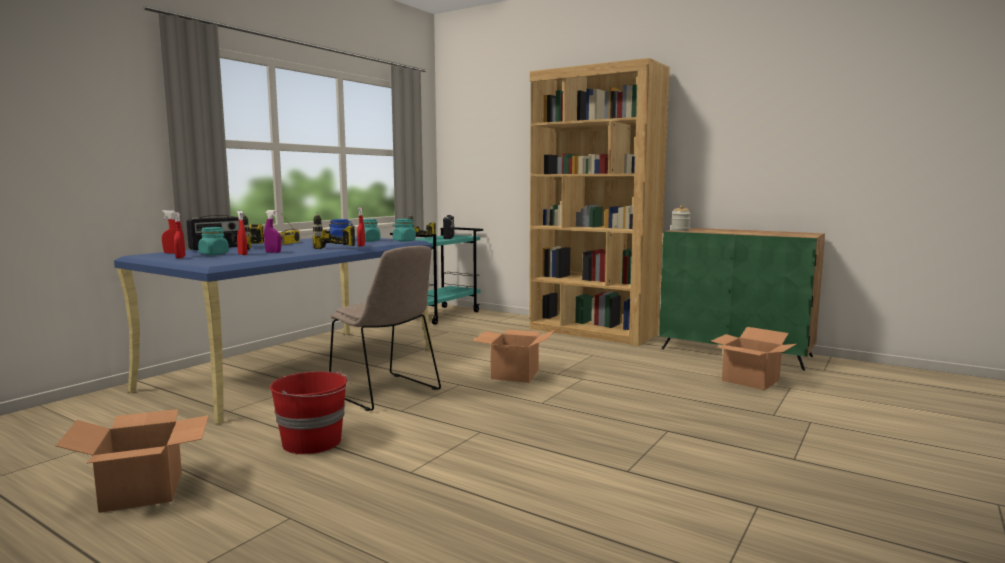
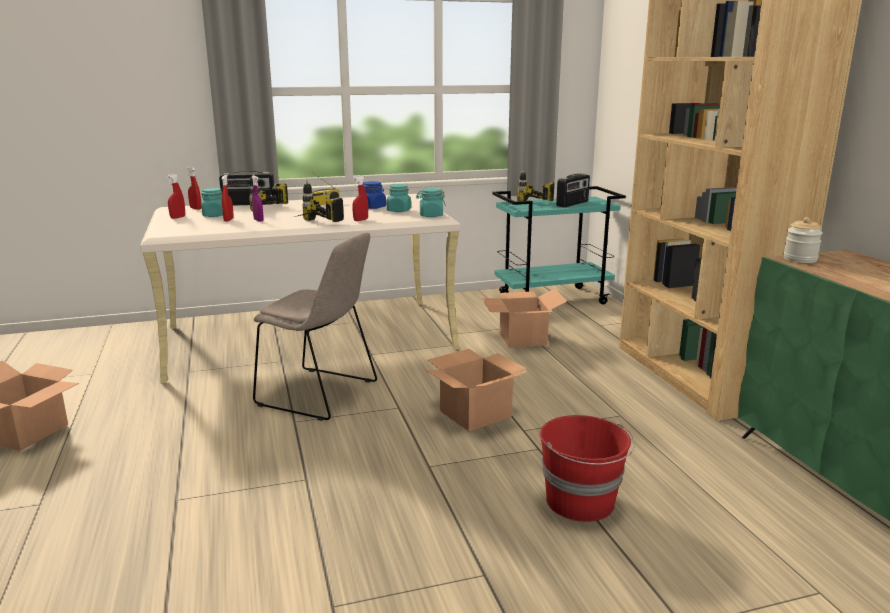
camera: 40 degrees right, 10 degrees up
(298, 368) = (310, 337): blue desk -> beige desk
(313, 442) = (178, 431): red bucket -> red bucket (581, 502)
(386, 393) = (321, 394): beige chair -> beige chair turned 60 degrees counterclockwise
(751, 380) = (777, 549): cardboard box -> cardboard box (523, 339)

